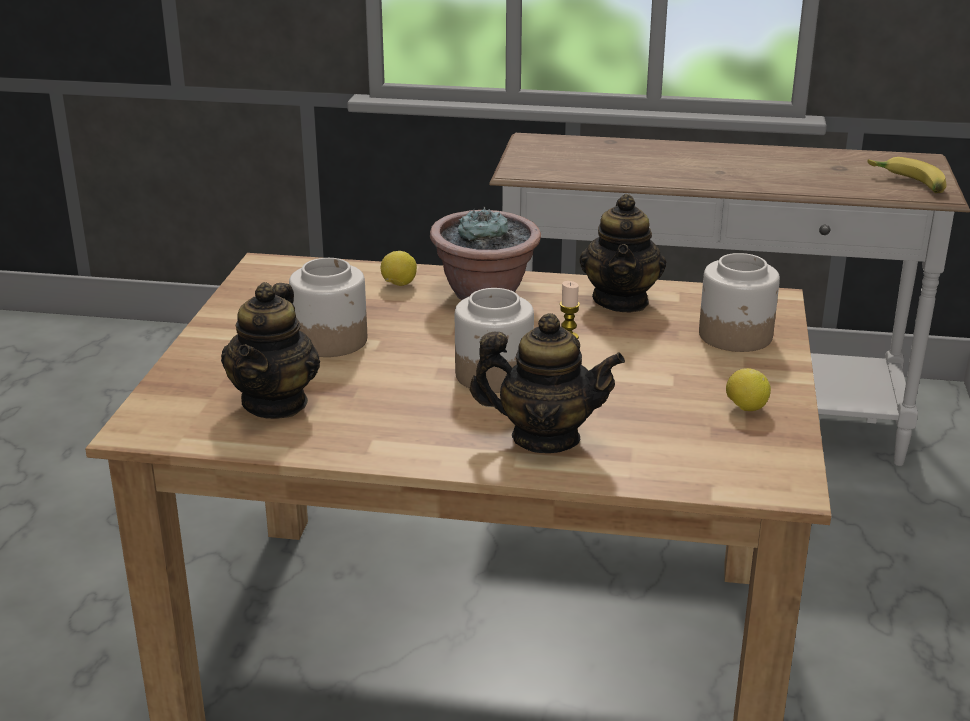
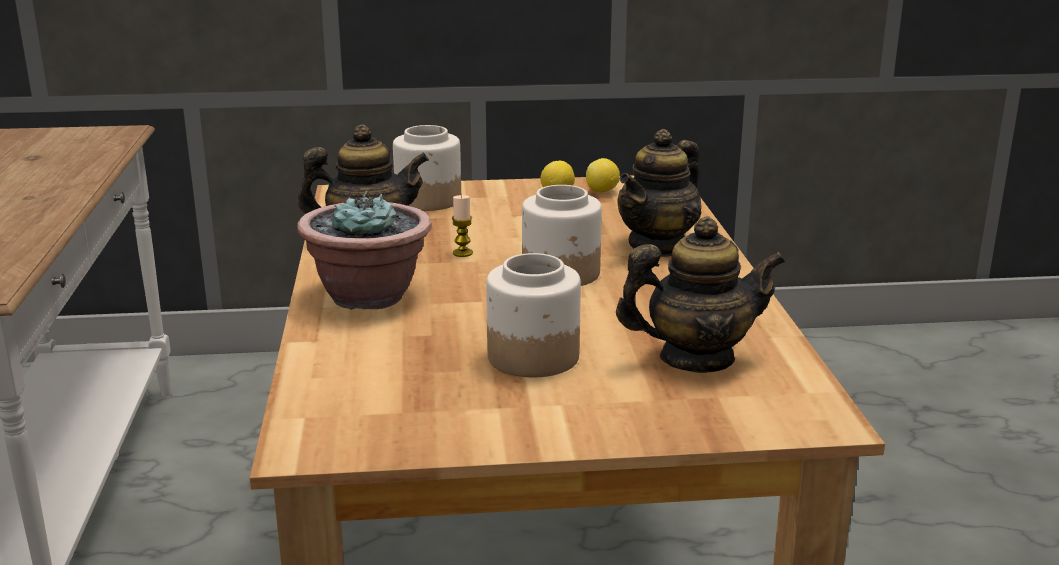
camera: 105 degrees left, 5 degrees down
(399, 284) = (355, 344): lemon -> lemon (602, 192)
(545, 438) = (658, 246): teapot -> teapot turned 135 degrees counterclockwise
(907, 184) = (93, 137): banana -> none

